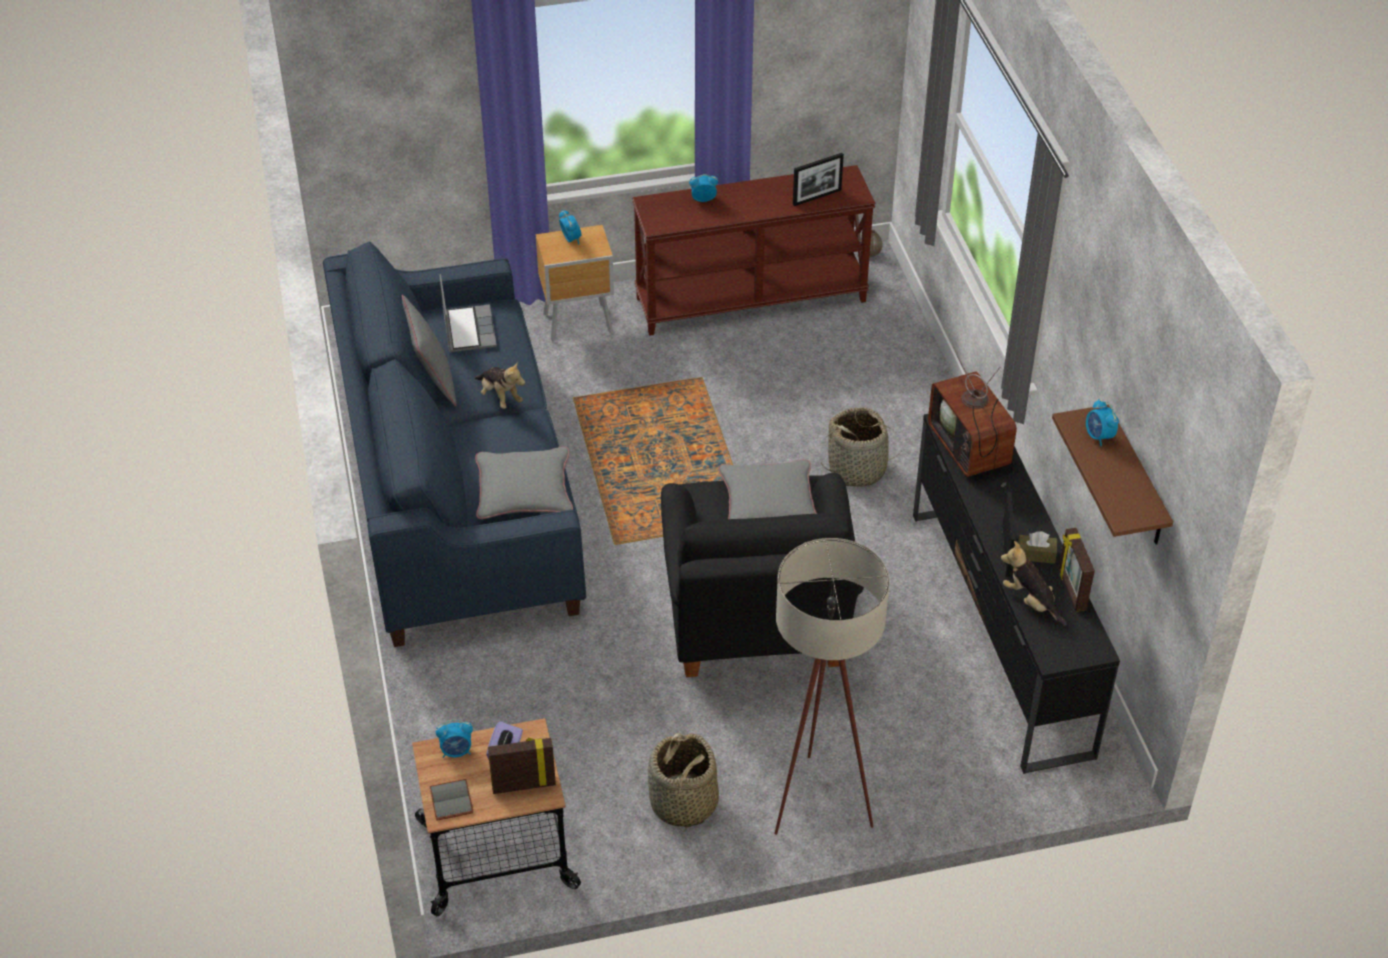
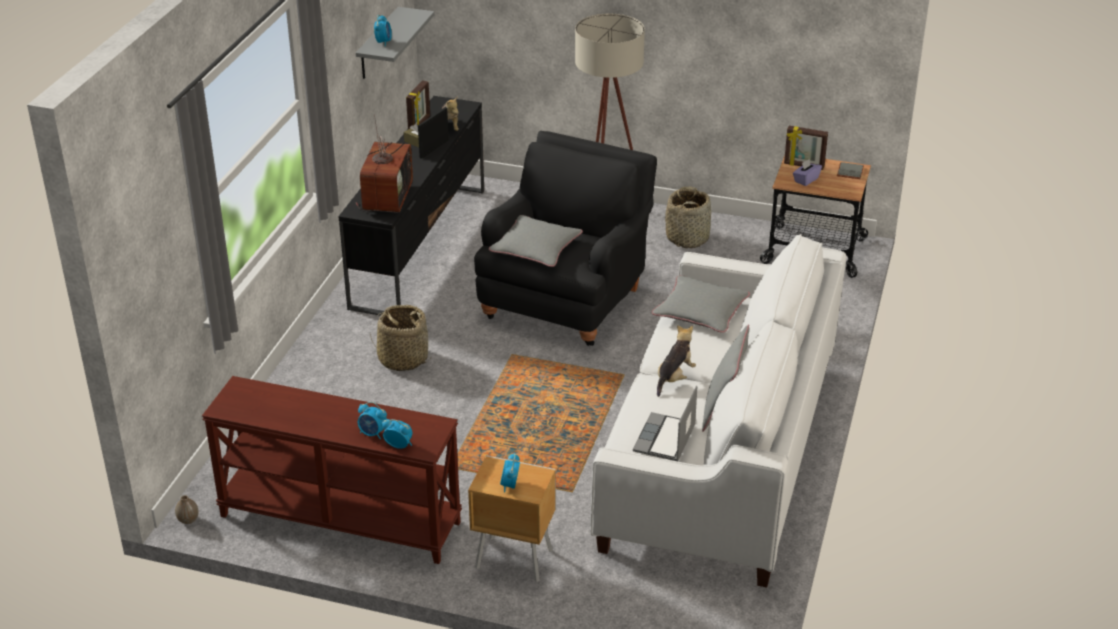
camera: 150 degrees left, 10 degrees down
(456, 751) = (835, 189): alarm clock -> alarm clock (398, 445)
(457, 491) = (720, 454): blue sofa -> white sofa
(500, 397) = (674, 378): plush toy -> plush toy turned 45 degrees clockwise
(817, 197) = (274, 398): picture frame -> none
(1136, 479) = (378, 44): brown shelf -> grey shelf

